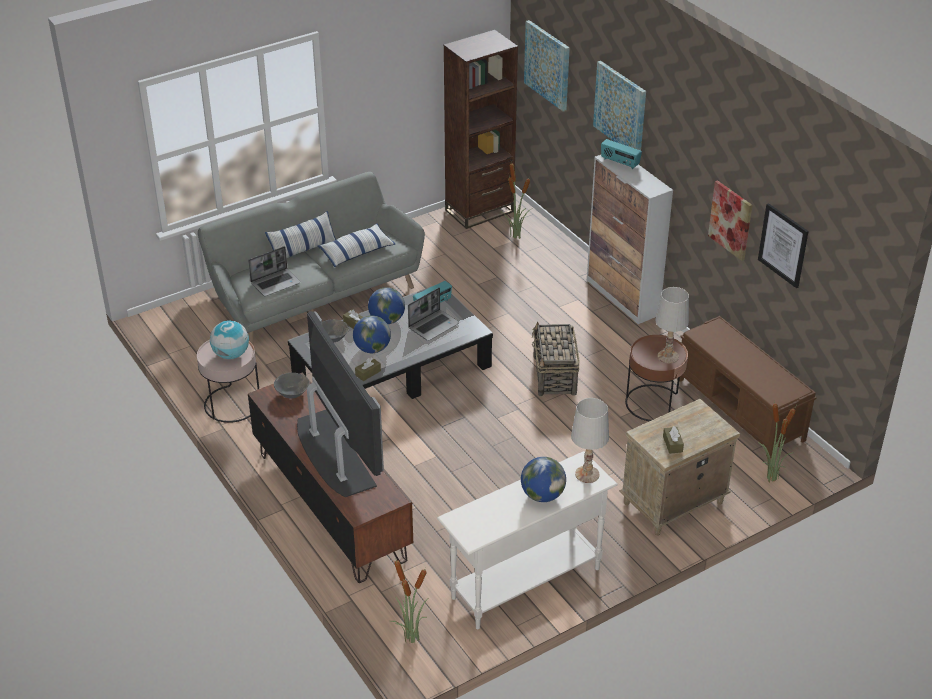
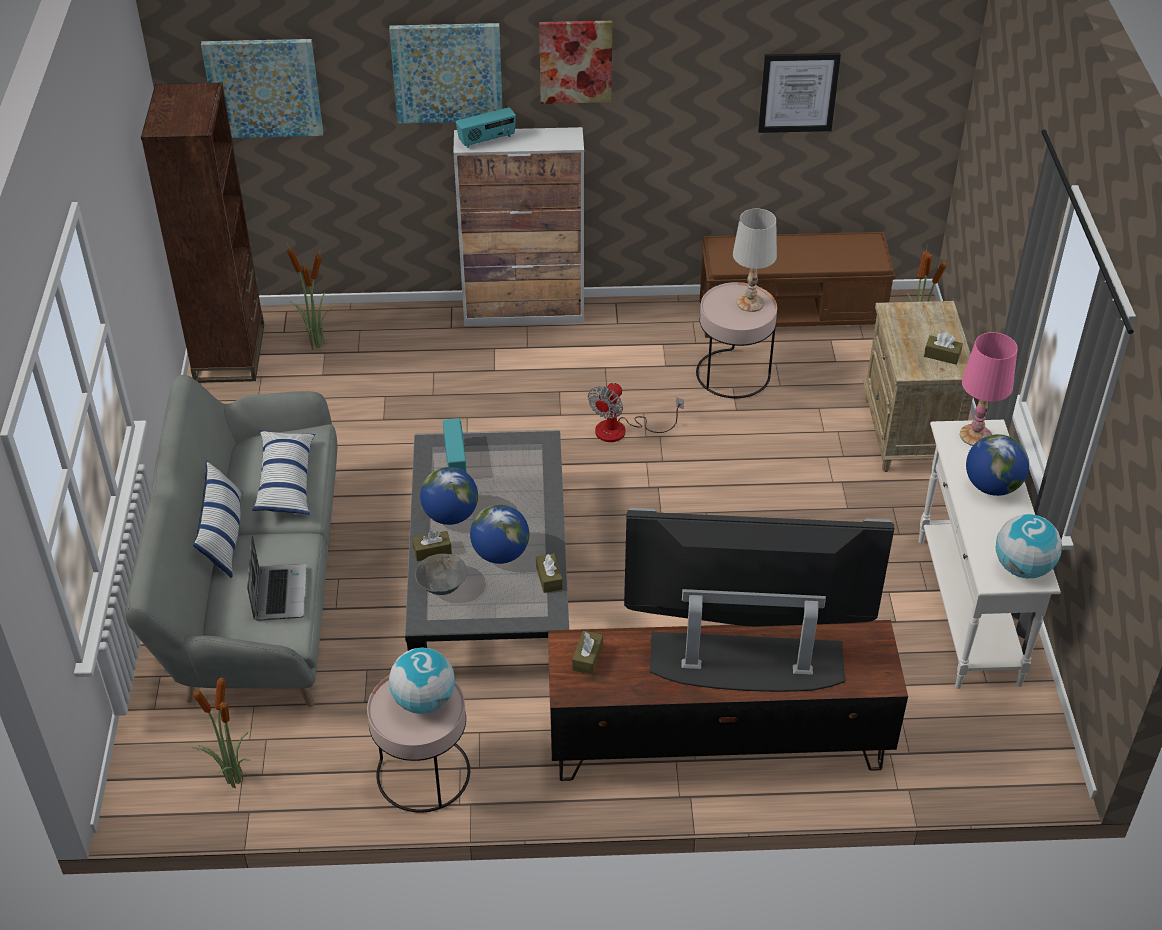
camera: 60 degrees left, 5 degrees up
(292, 393) = (587, 658): grey bowl -> brown tissue box
(410, 638) = (1005, 756): potted plant -> potted plant (232, 779)
(433, 325) = (501, 476): laptop -> none
(475, 529) = (1022, 567): none -> globe
(554, 376) = (622, 430): basket -> fan
(587, 474) = (976, 435): white table lamp -> pink table lamp
(653, 403) = (732, 374): brown side table -> pink side table
(731, 220) = (698, 110): picture -> picture (575, 61)

